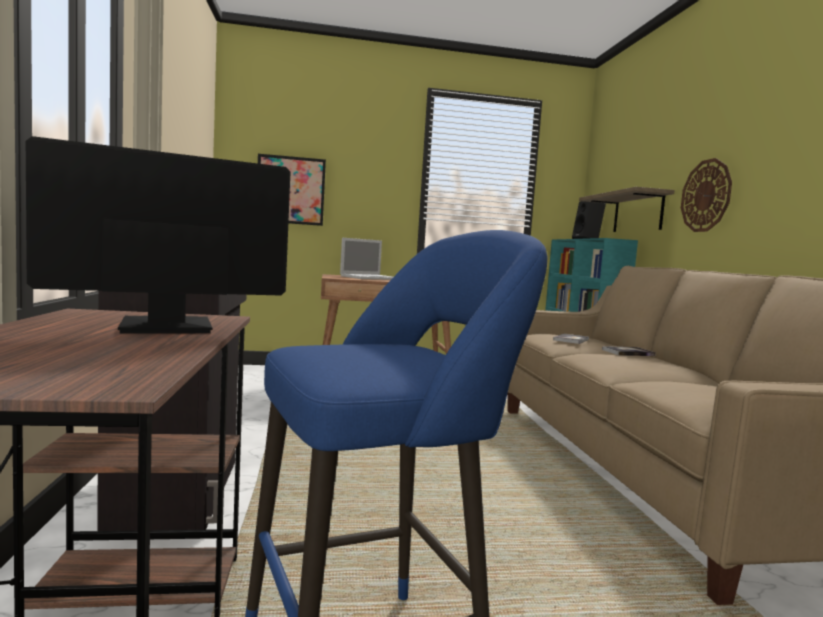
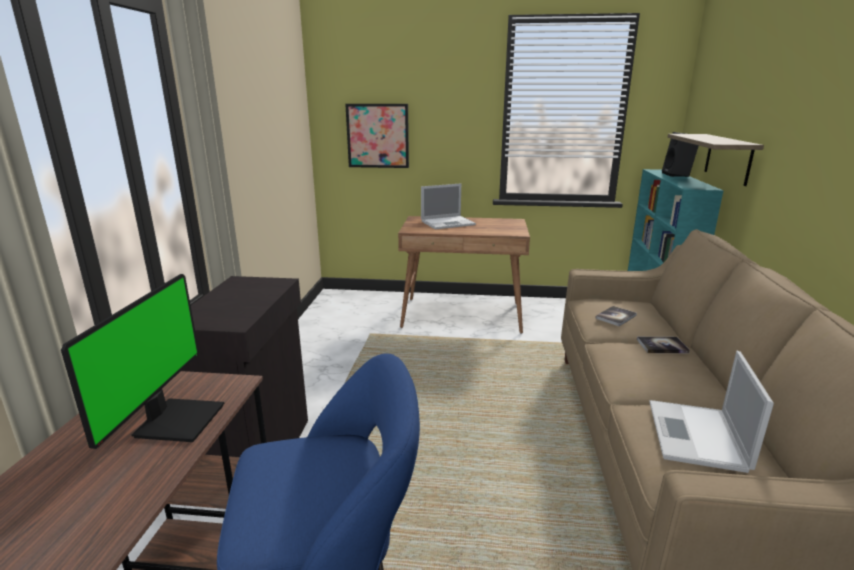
camera: 15 degrees right, 15 degrees up
(165, 328) = (177, 420): monitor -> monitor turned 105 degrees clockwise
(706, 196) = (791, 164): wall clock -> none
(710, 390) = (697, 436): none -> laptop

